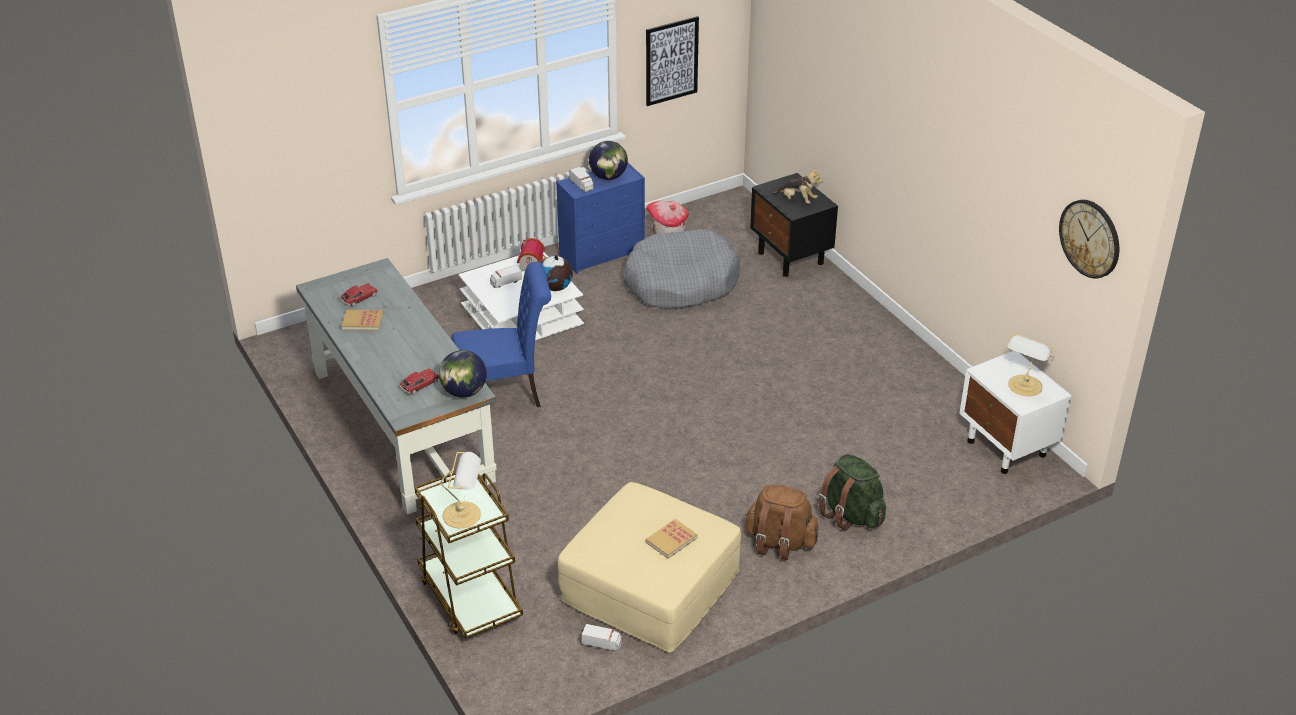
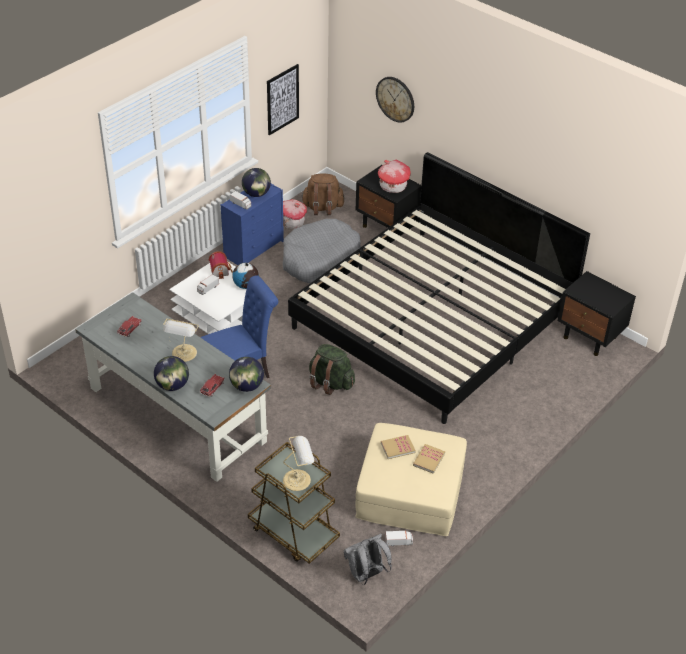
camera: 20 degrees left, 5 degrees up
(362, 321) = (142, 347): book -> book (397, 448)
(373, 372) = (172, 385): none -> globe
(537, 673) = (366, 575): none -> grey backpack
(779, 542) = (479, 439): brown backpack -> brown backpack (322, 208)
(793, 382) = (433, 319): none -> bed
(797, 200) = (392, 186): plush toy -> toy house
(851, 514) = (515, 408): green backpack -> green backpack (330, 383)
(1007, 449) = (590, 337): white nightstand -> black nightstand
(1024, 386) = (604, 296): table lamp -> table lamp (184, 354)
(1090, 238) = (646, 193): wall clock -> wall clock (395, 99)

